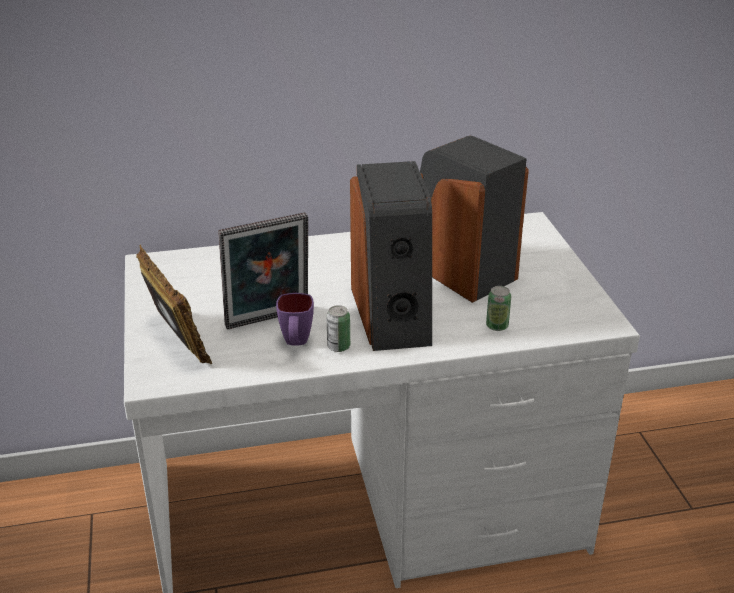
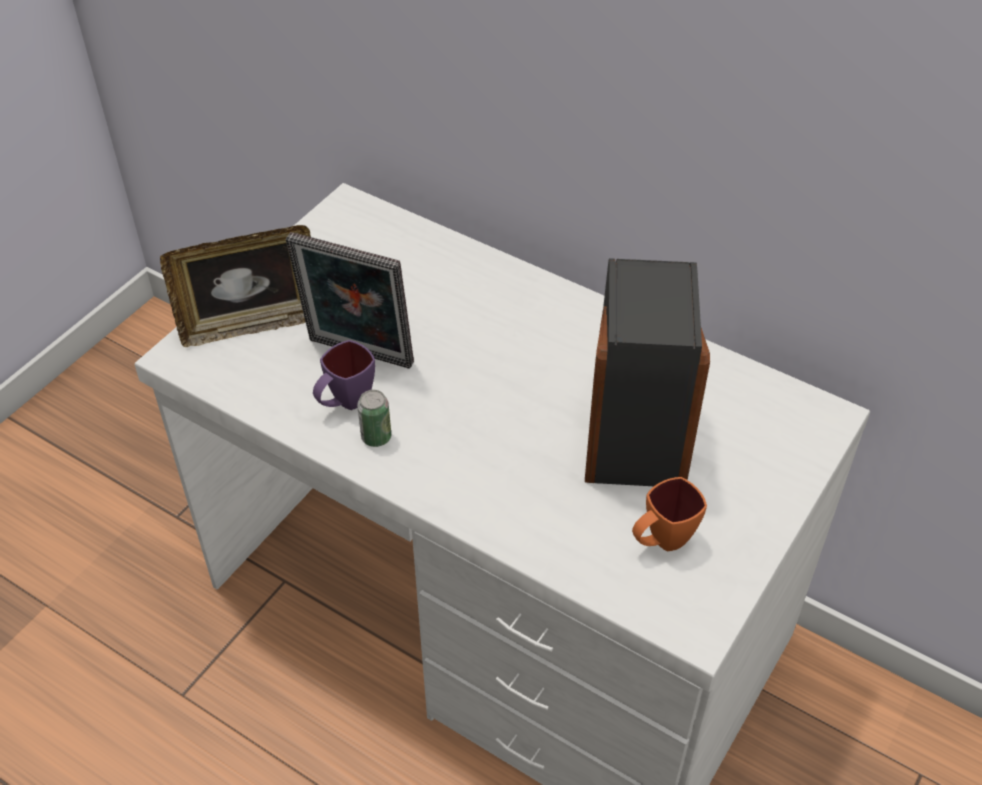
camera: 45 degrees right, 15 degrees up
(176, 342) = (252, 324): picture frame -> picture frame turned 60 degrees clockwise
(393, 315) = (481, 436): speaker -> none
(497, 326) = (566, 533): can -> none
(541, 303) = (661, 542): none -> orange mug

